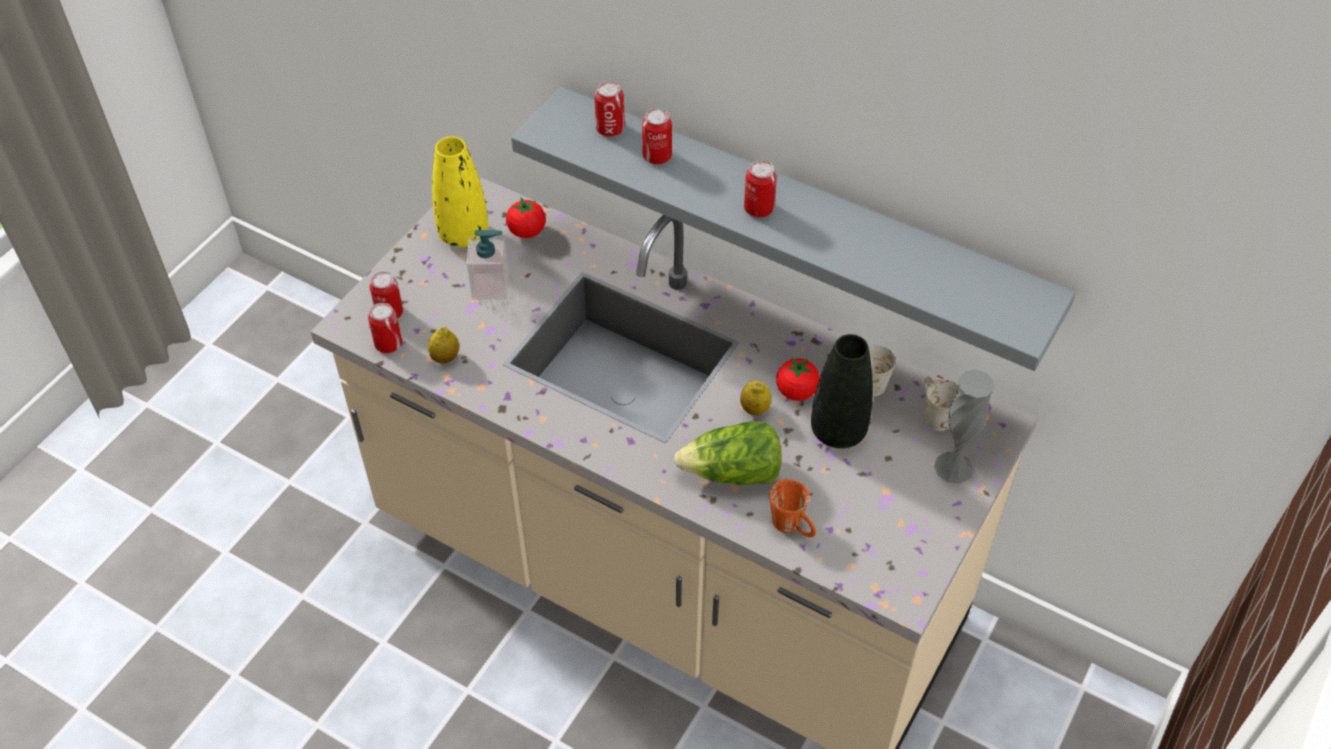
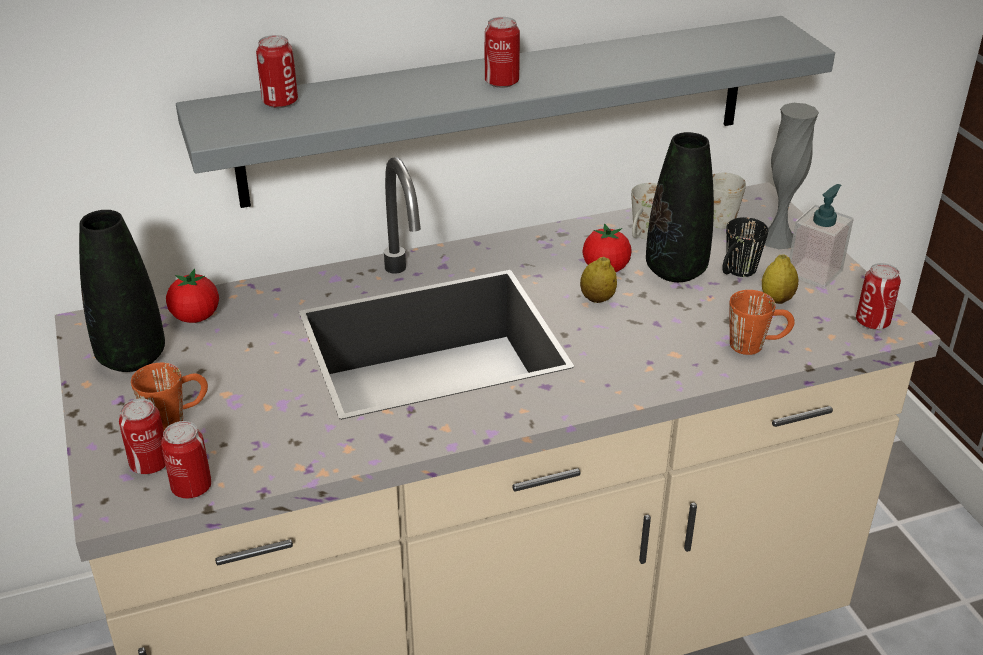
camera: 50 degrees left, 15 degrees down
(435, 294) = (177, 417): none -> orange mug
(445, 358) = (272, 454): lemon -> lemon (777, 299)
(463, 235) = (132, 358): yellow vase -> black vase
(491, 286) = (227, 375): soap dispenser -> soap dispenser (814, 272)
(657, 156) = (356, 96): can -> can (872, 322)
(733, 473) = (657, 346): lettuce -> none
(874, 468) = (736, 273): none -> black mug

